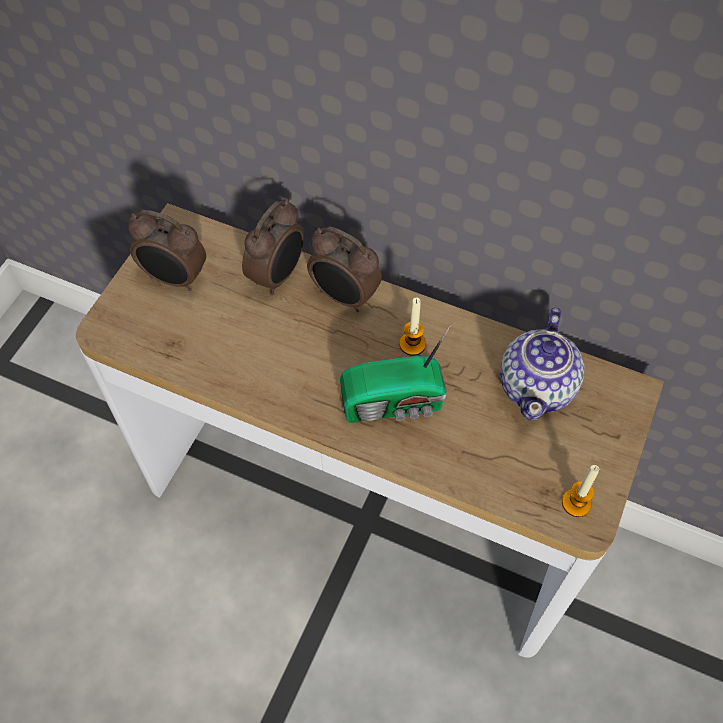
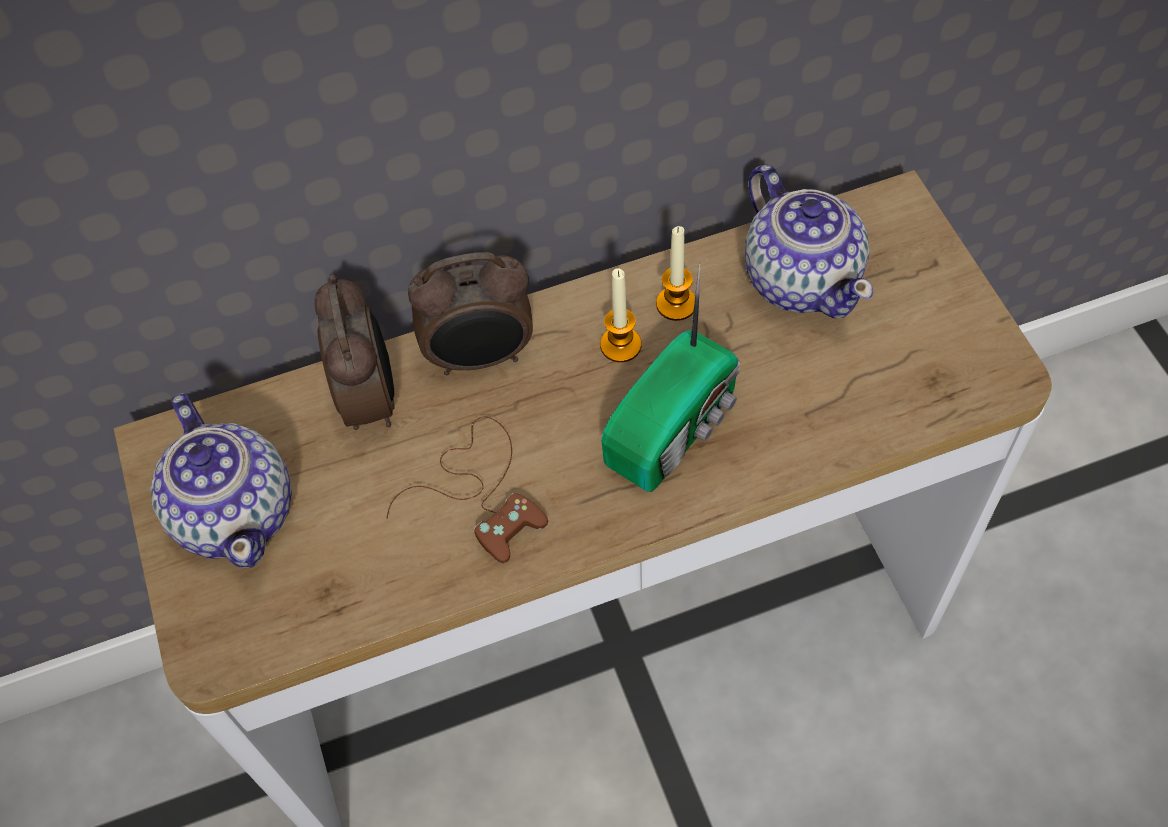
camera: 40 degrees left, 0 degrees up
(175, 279) = (237, 511): alarm clock -> teapot
(279, 356) = (481, 490): none -> brown game controller
(576, 503) = (974, 365): candle -> candle (676, 304)

